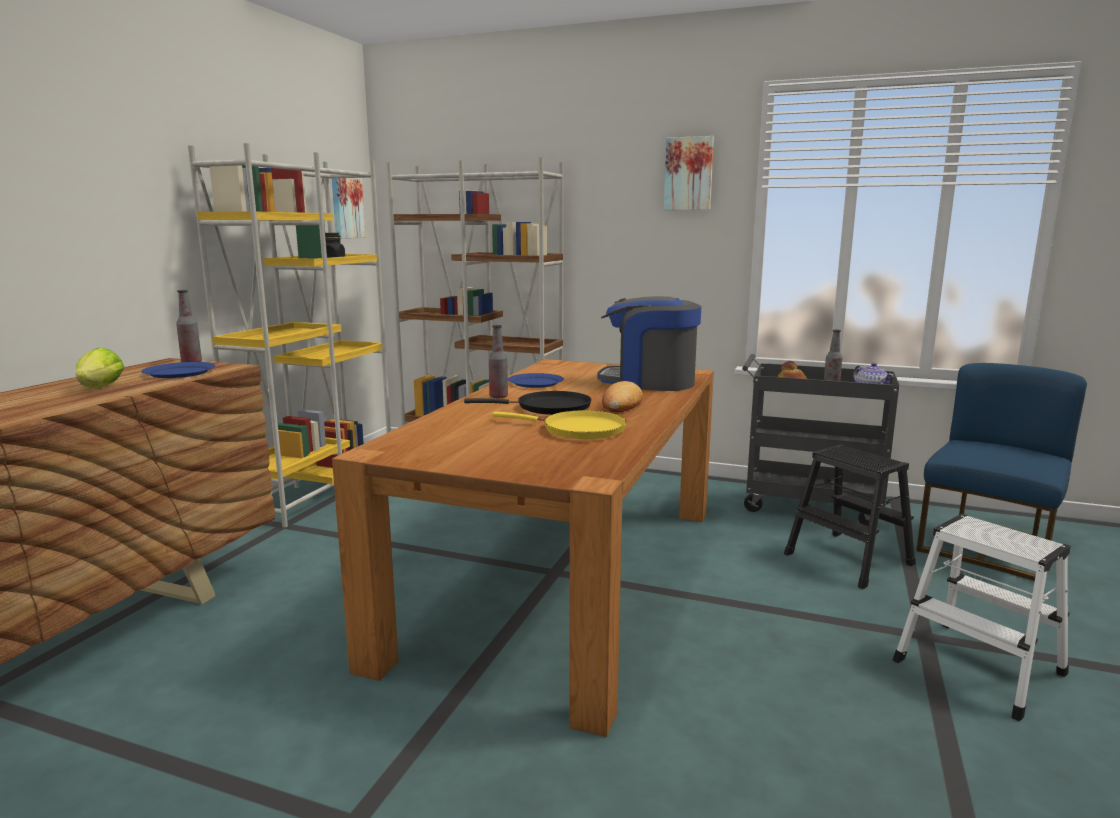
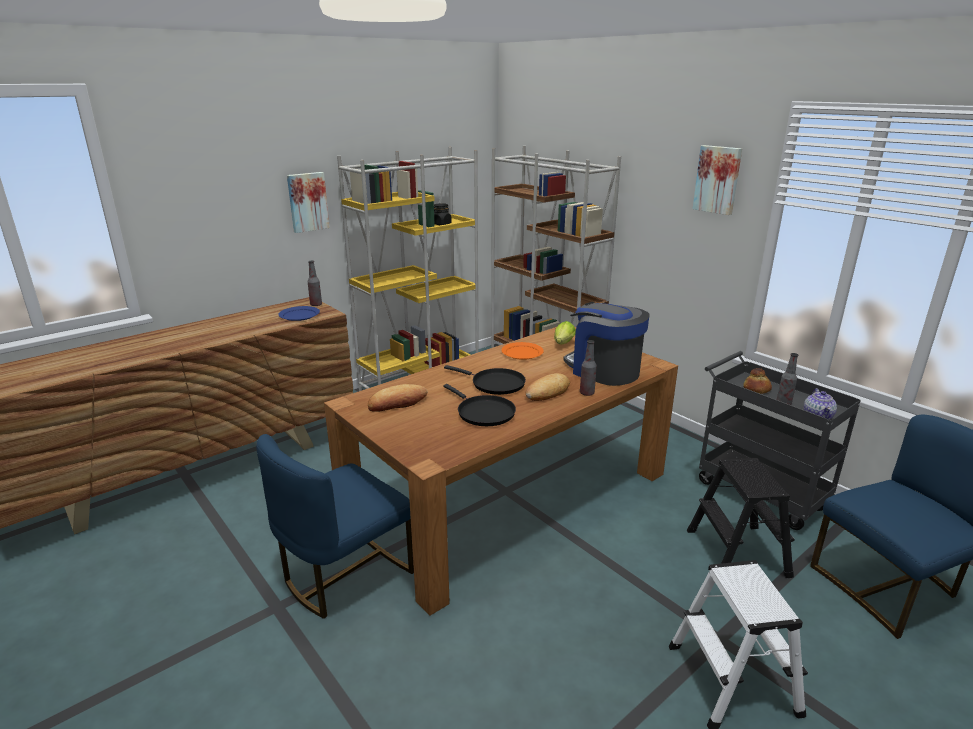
camera: 30 degrees right, 10 degrees up
(99, 388) = (249, 324): lettuce -> lettuce (563, 344)
(346, 206) = (471, 174): picture -> picture (307, 202)
(428, 734) = (345, 573): none -> blue chair
(449, 440) = (397, 403): none -> bread
(498, 397) = (479, 364): bottle -> bottle (587, 393)
(535, 383) = (522, 353): blue plate -> orange plate
(578, 430) = (483, 413): yellow frying pan -> black frying pan

